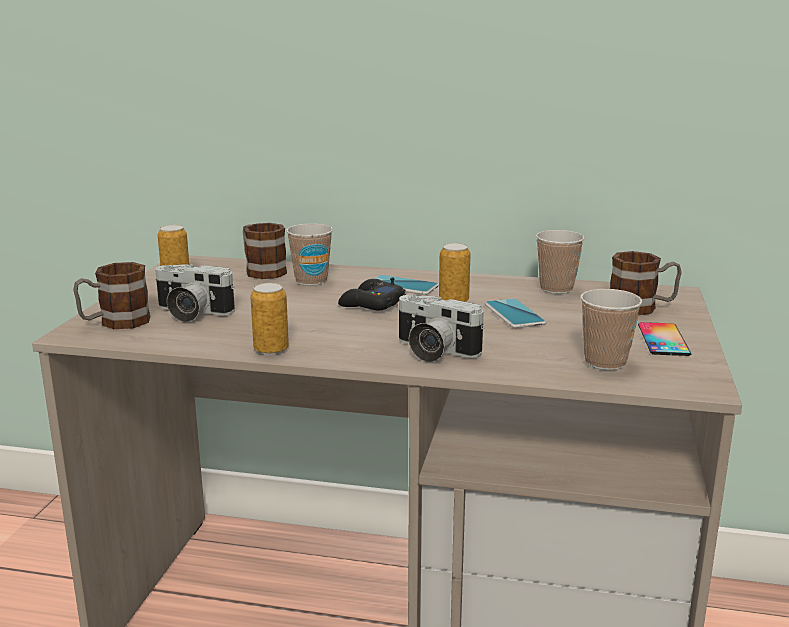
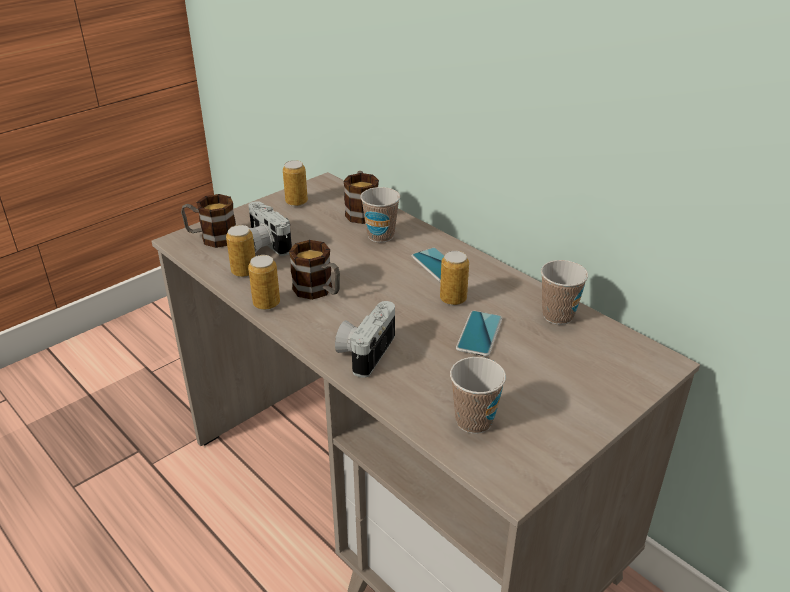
camera: 35 degrees right, 15 degrees up
(202, 336) = (244, 272): none -> can
(371, 304) = (389, 279): black game controller -> none
(433, 351) = (365, 351): camera -> camera turned 45 degrees clockwise
(642, 307) = (600, 369): mug -> mug (318, 291)
(663, 339) = (561, 417): phone -> none

